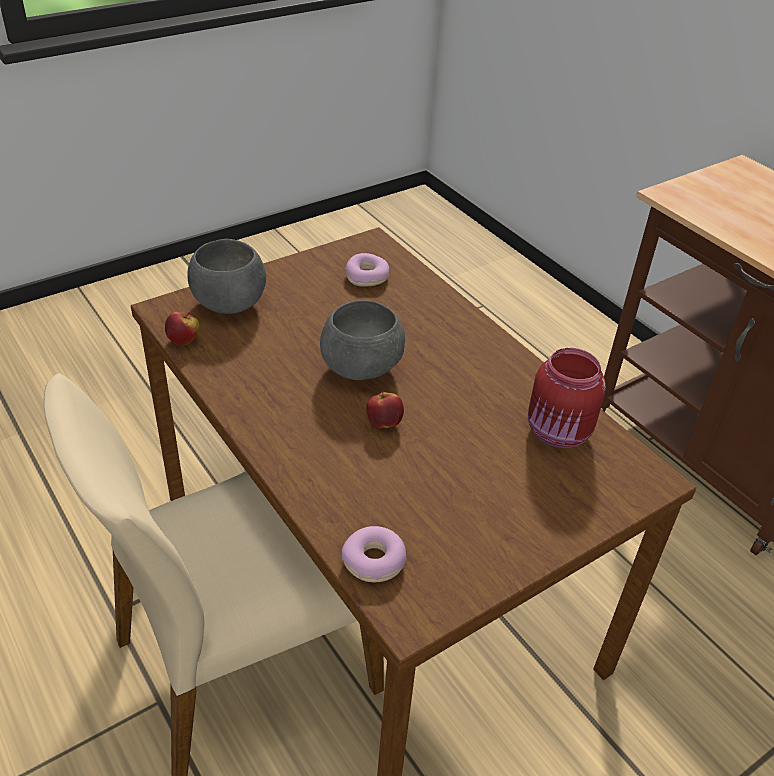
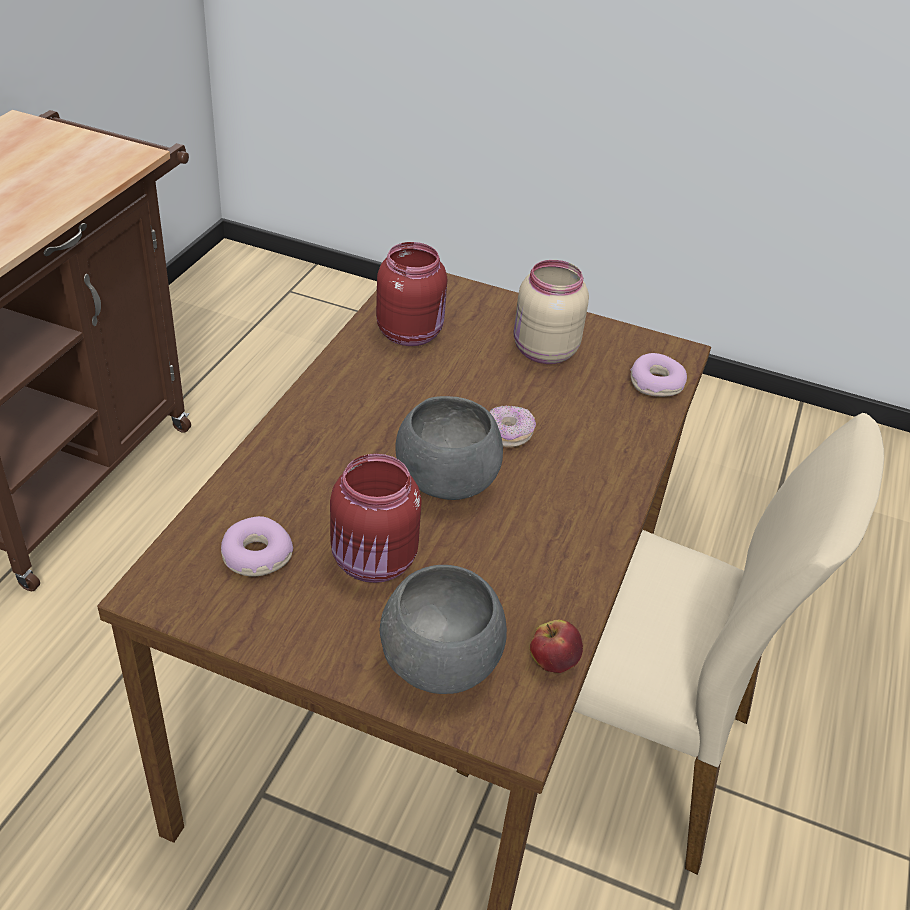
camera: 125 degrees left, 0 degrees up
(321, 312) = (374, 562): none -> red jar
(384, 423) = (508, 435): apple -> donut
(478, 506) = (543, 351): none -> beige jar

